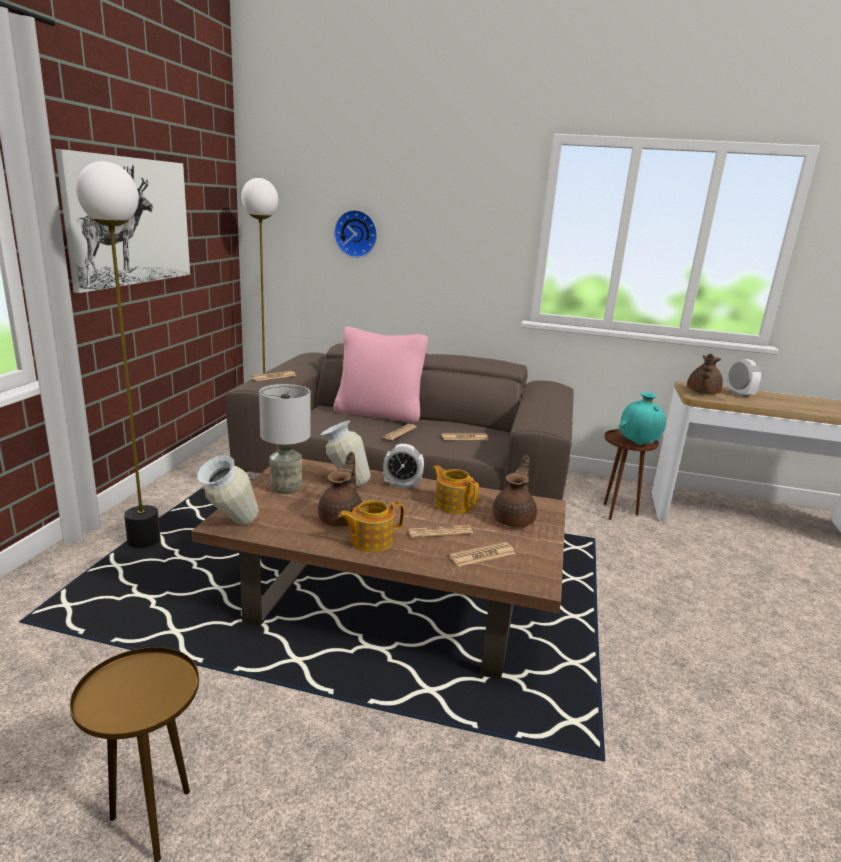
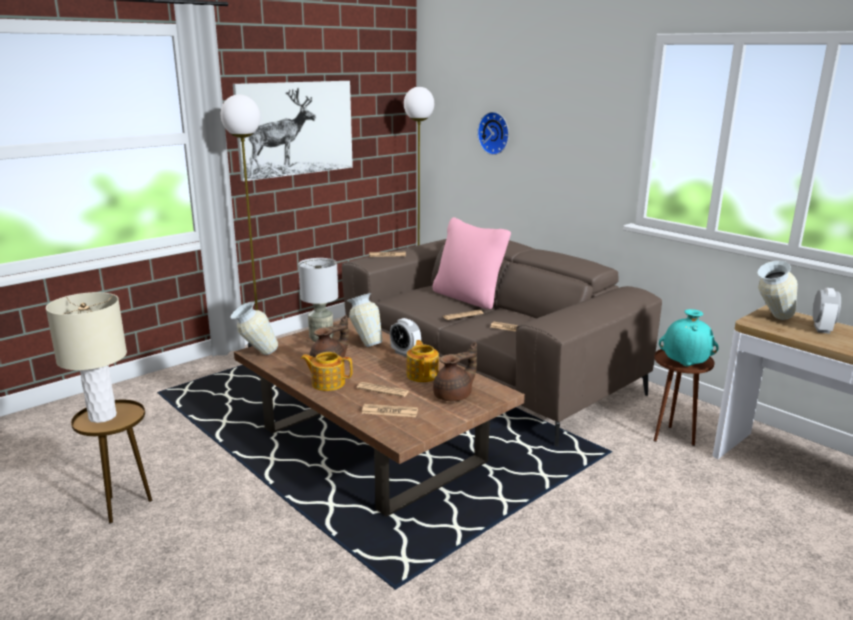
camera: 35 degrees right, 0 degrees up
(120, 692) = (102, 416): none -> beige table lamp
(702, 392) = (771, 320): brown teapot -> vase

